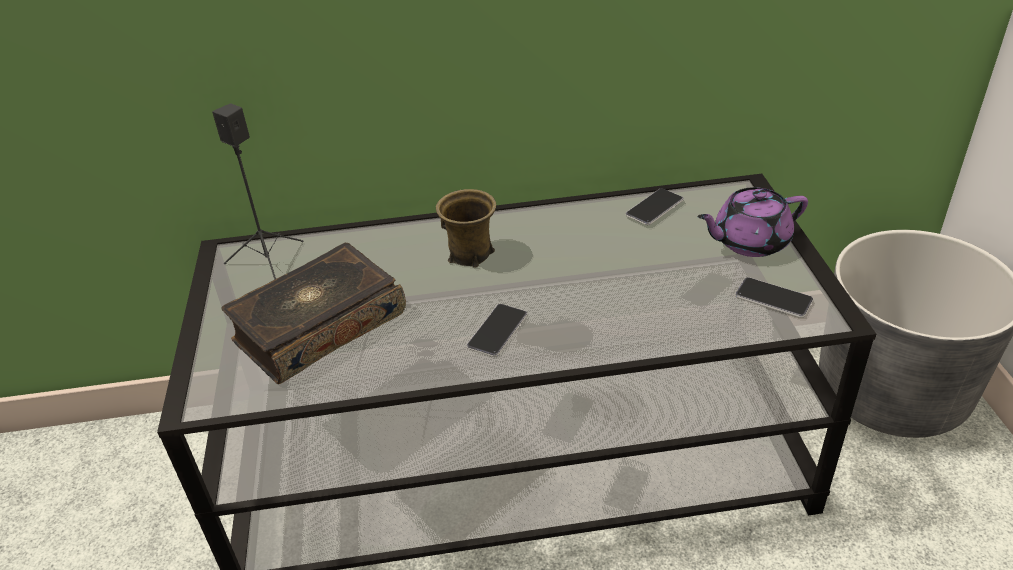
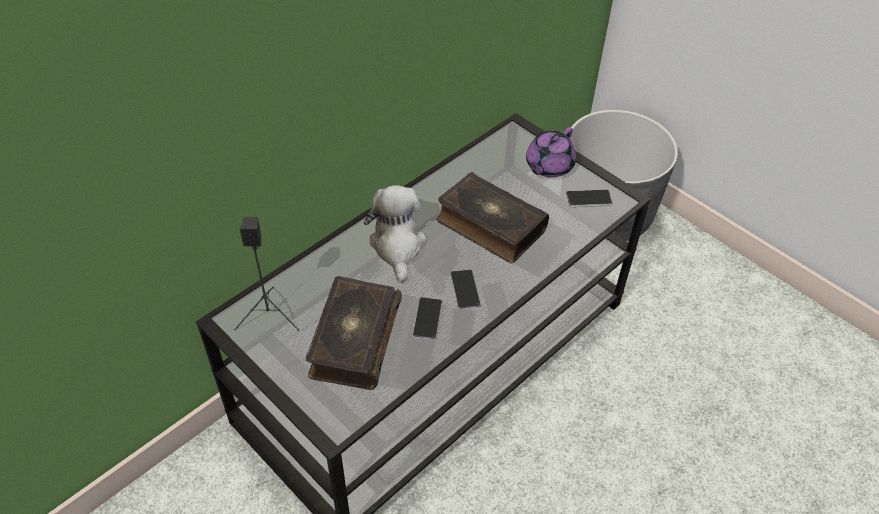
camera: 40 degrees left, 10 degrees up
(469, 255) = (397, 246): brown mug -> plush toy
(602, 277) = (489, 226): none -> book
(654, 208) = (477, 164): phone -> phone (427, 319)

